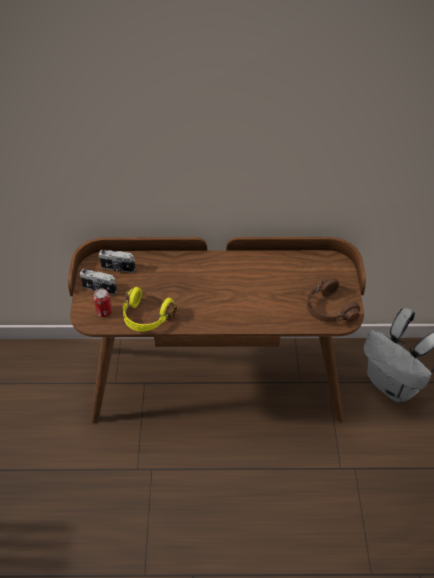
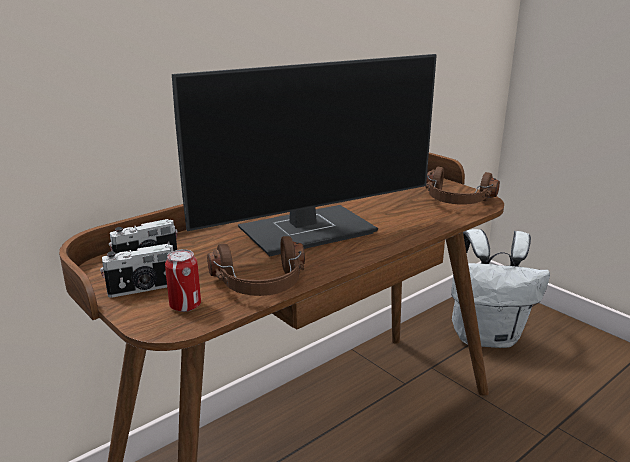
camera: 40 degrees left, 25 degrees down
(146, 317) = (261, 285): yellow headphones -> brown headphones
(213, 287) = (309, 230): none -> monitor

